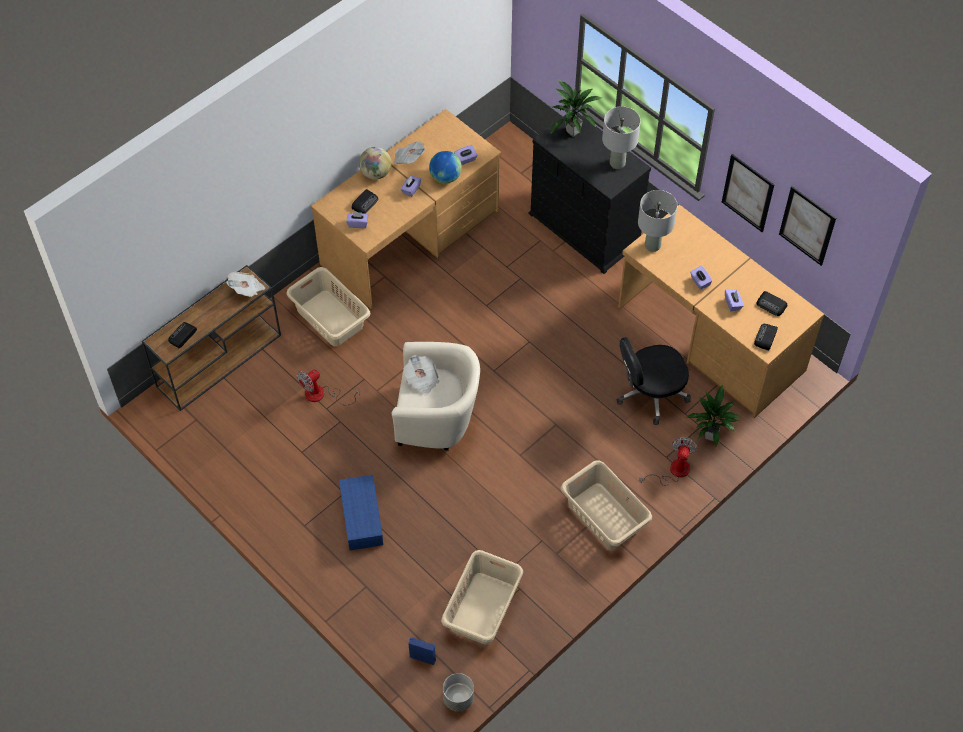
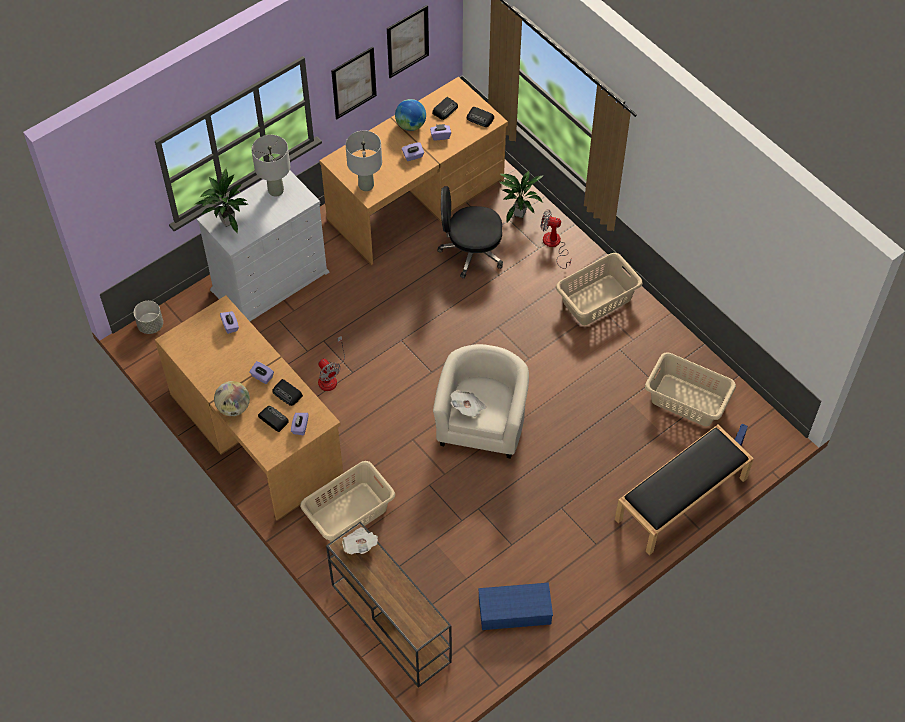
camera: 85 degrees left, 0 degrees up
(182, 336) = (415, 609): radio -> radio (287, 394)
(322, 395) = (445, 524): fan -> fan (330, 377)
(358, 603) = (681, 500): none -> black bench
(361, 517) = (588, 494): blue storage box -> blue storage box (513, 612)
(408, 159) = (219, 376): newspaper -> none
(445, 177) = (251, 345): globe -> globe (410, 125)
(458, 699) = (774, 425): grey planter -> grey planter (151, 325)
(585, 228) = (270, 281): black dresser -> white dresser
(650, 394) = (471, 251): black office chair -> black office chair turned 105 degrees clockwise

